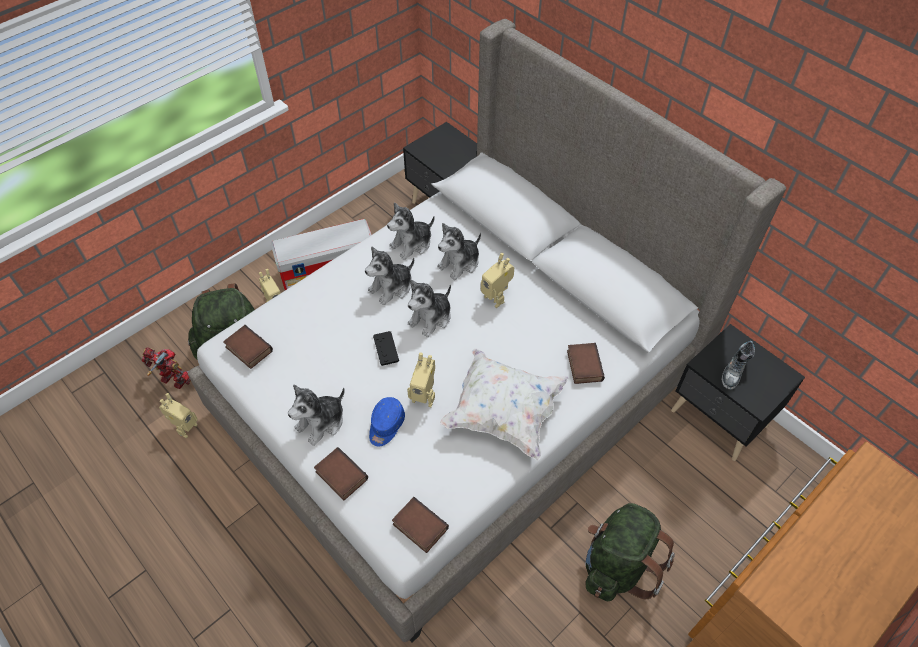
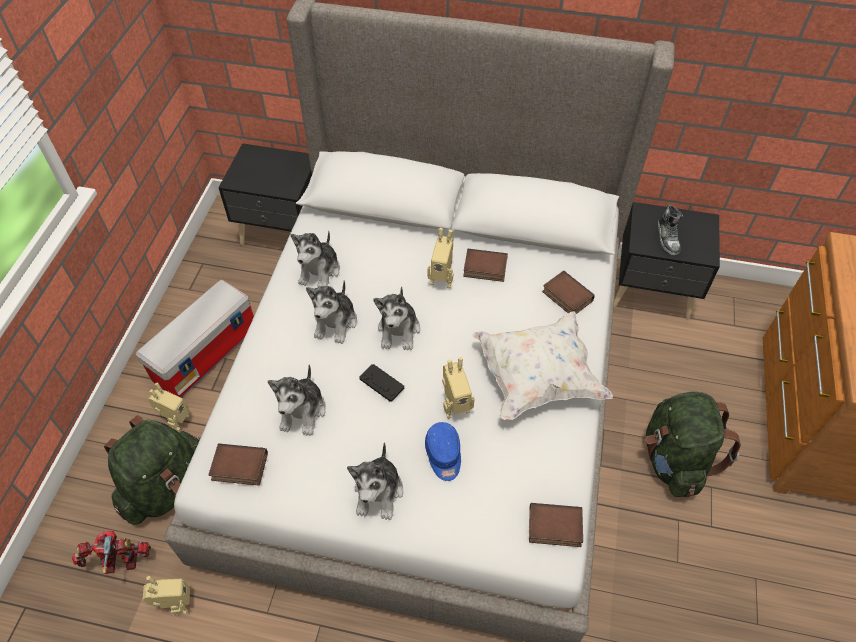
camera: 35 degrees left, 0 degrees up
(340, 476) = (442, 531): book -> book (484, 269)
(460, 263) = (381, 265): plush toy -> plush toy (303, 411)

